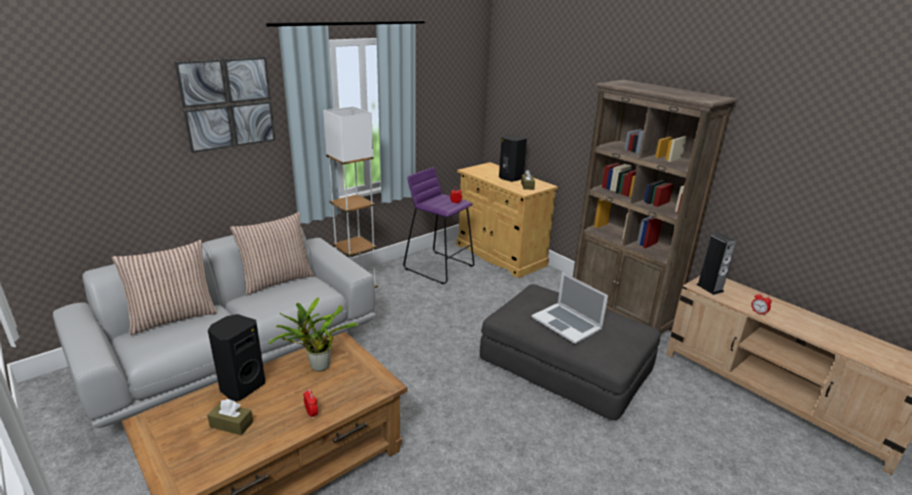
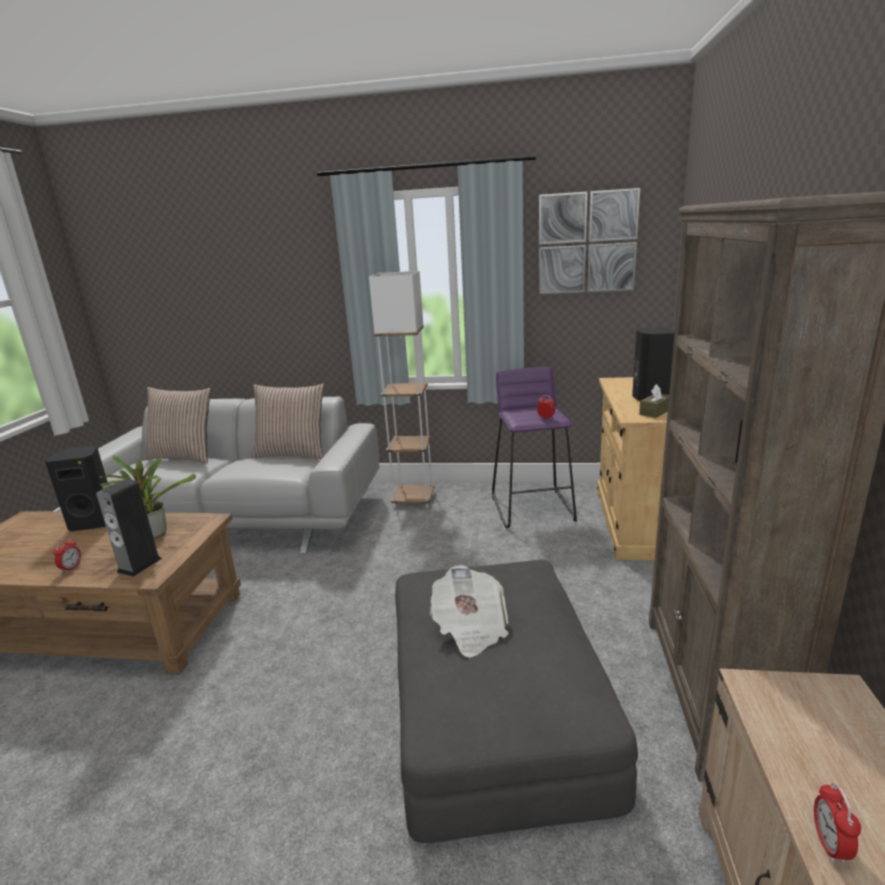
camera: 50 degrees right, 5 degrees down
(228, 103) = (290, 262): picture -> picture (587, 243)
(231, 424) = (35, 546): brown tissue box -> none
(566, 322) = (470, 628): laptop -> newspaper
(709, 288) = (784, 708): speaker -> speaker (139, 565)

